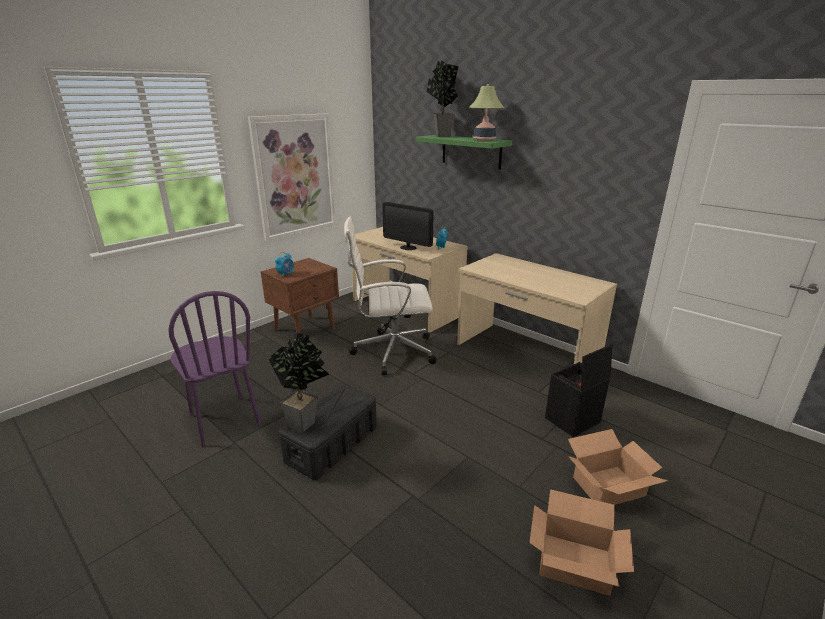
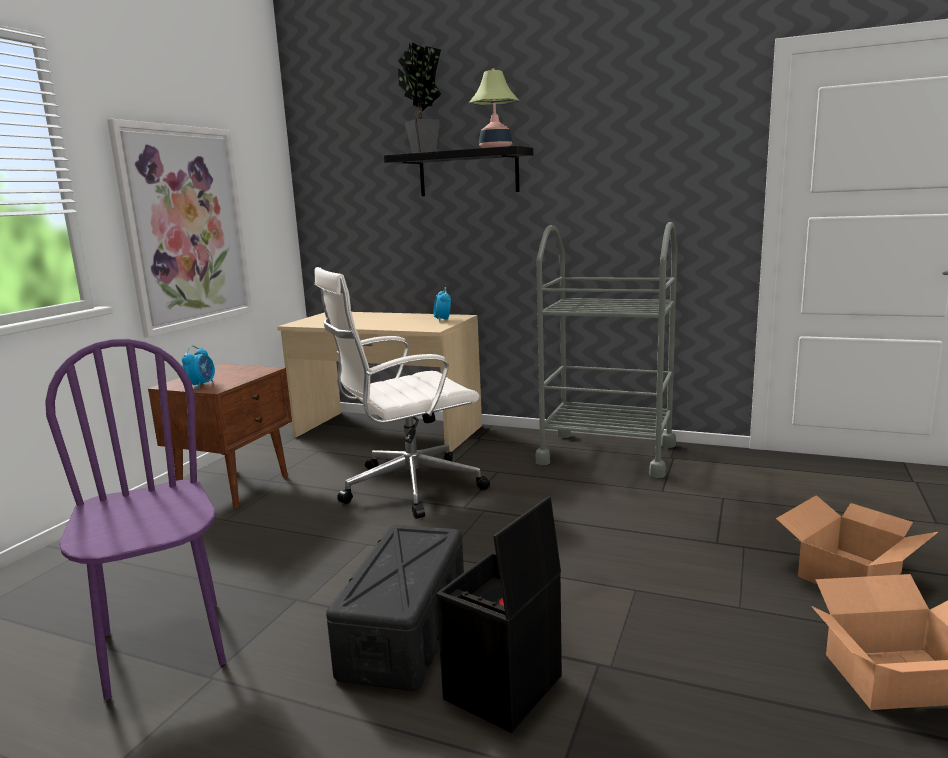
camera: 20 degrees left, 10 degrees down
(224, 419) = (164, 647): purple chair -> purple chair turned 150 degrees counterclockwise
(306, 423) = (372, 589): potted plant -> none
(408, 247) = (392, 325): monitor -> none
(471, 151) = (468, 173): green shelf -> black shelf
(525, 354) = (607, 454): beige desk -> grey cart
(572, 421) = (735, 513): black storage box -> black storage box (503, 689)

